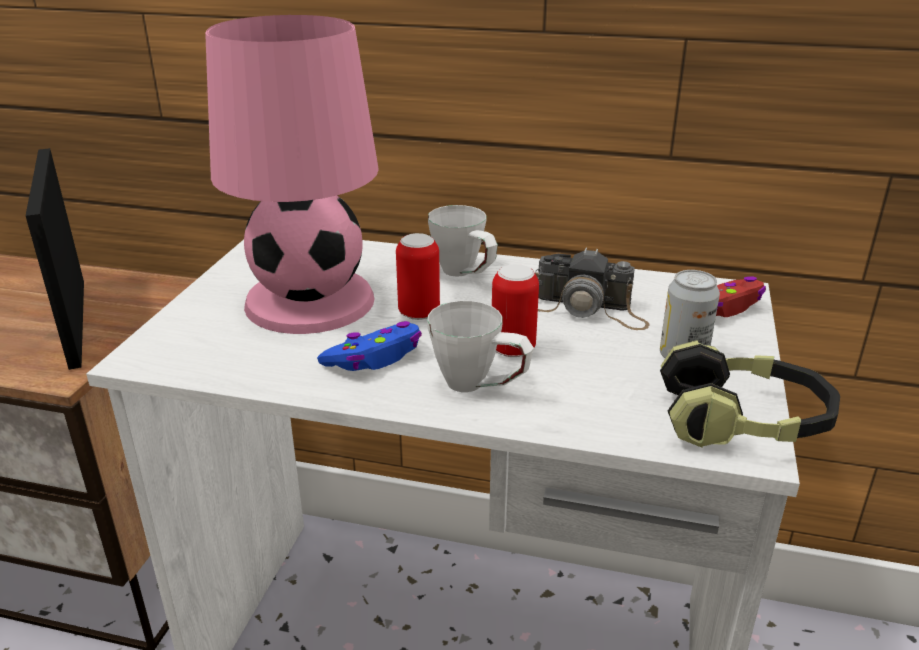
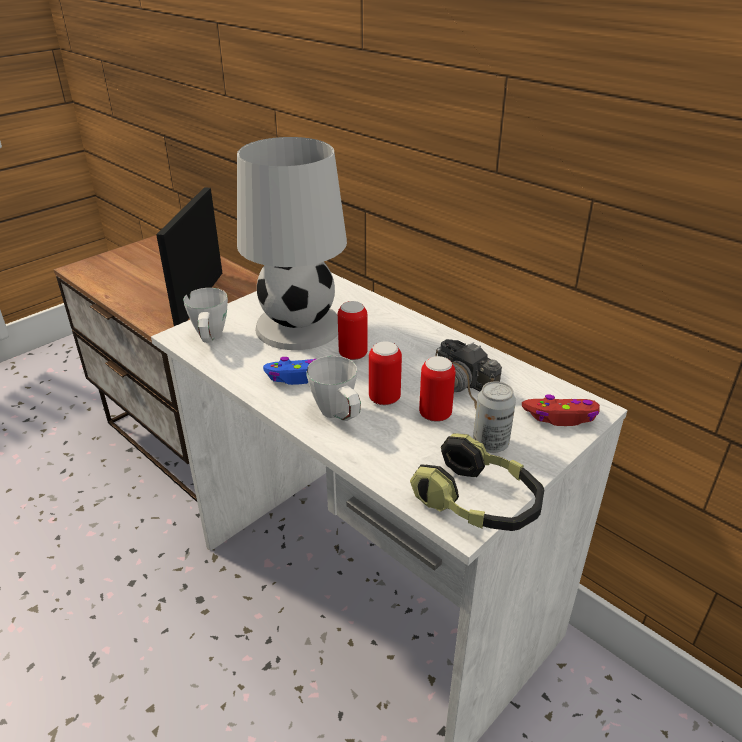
camera: 30 degrees right, 5 degrees up
(308, 302) = (297, 326): pink table lamp -> white table lamp
(465, 275) = (409, 336): white mug -> white mug (210, 340)
(590, 347) = (435, 415): none -> can

